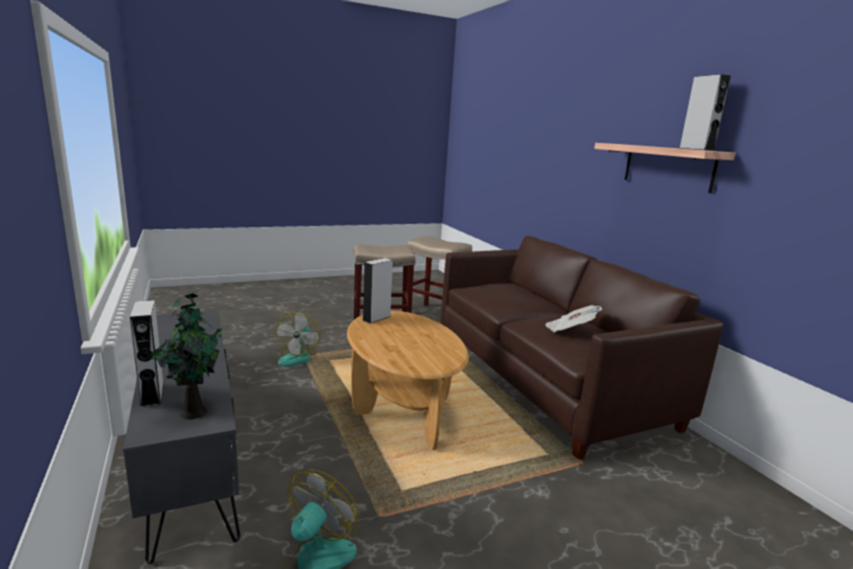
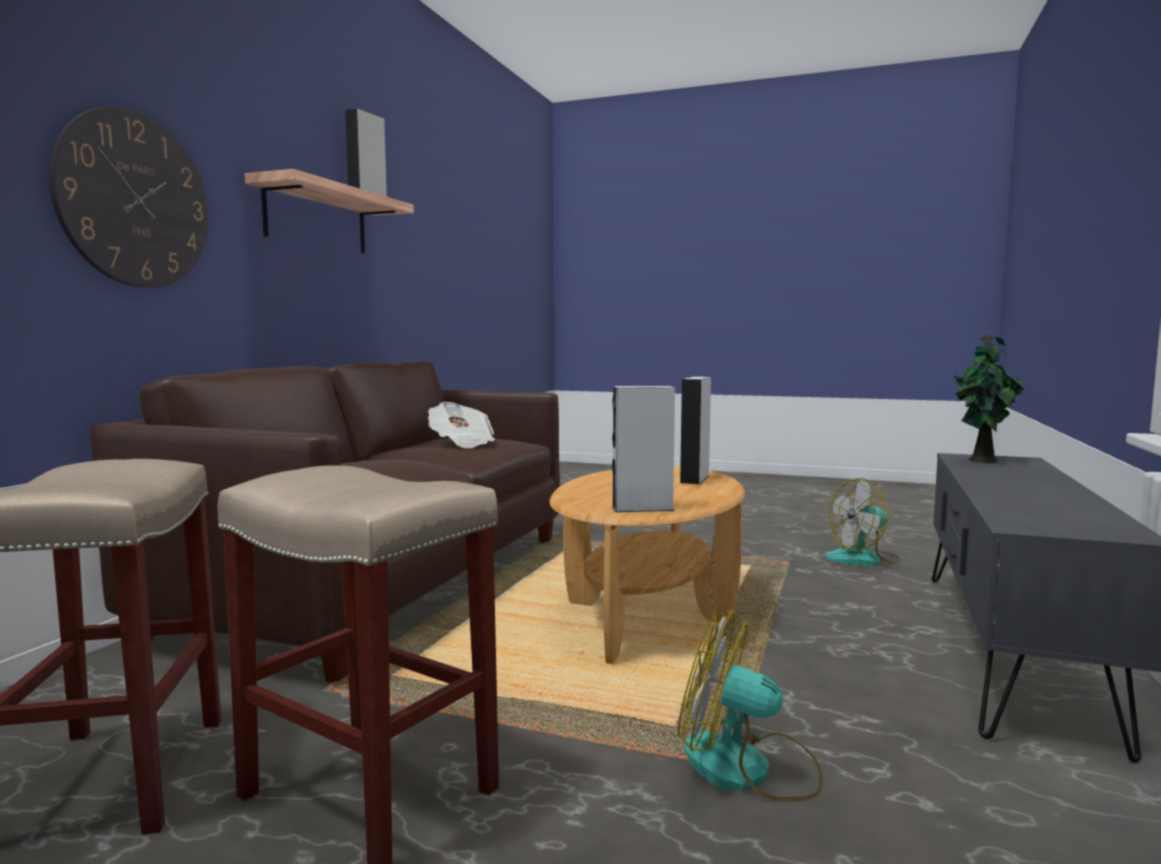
camera: 135 degrees left, 10 degrees down
(152, 394) = (1042, 471): grey speaker -> grey speaker (694, 479)
(297, 357) = (747, 768): fan -> fan turned 120 degrees counterclockwise
(571, 165) = (135, 200): none -> wall clock

